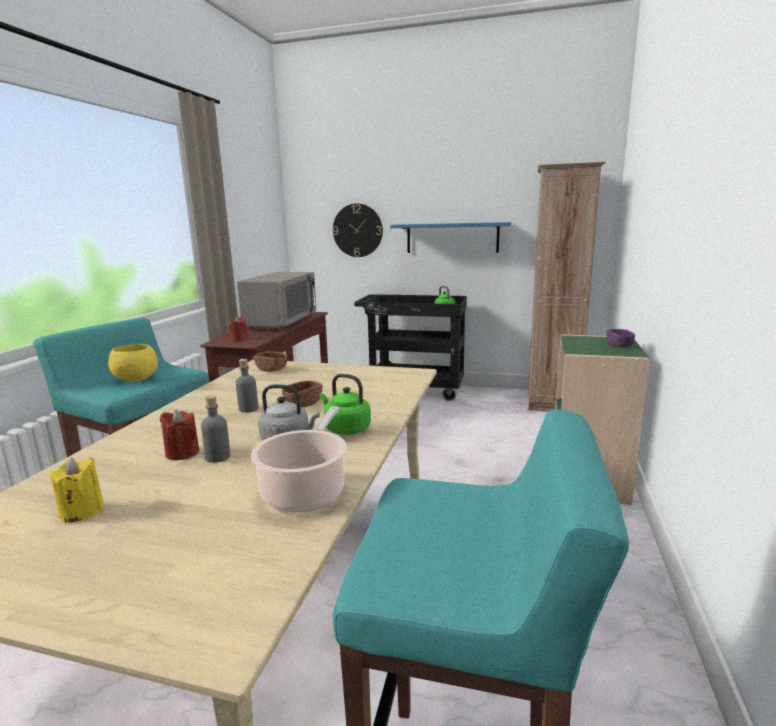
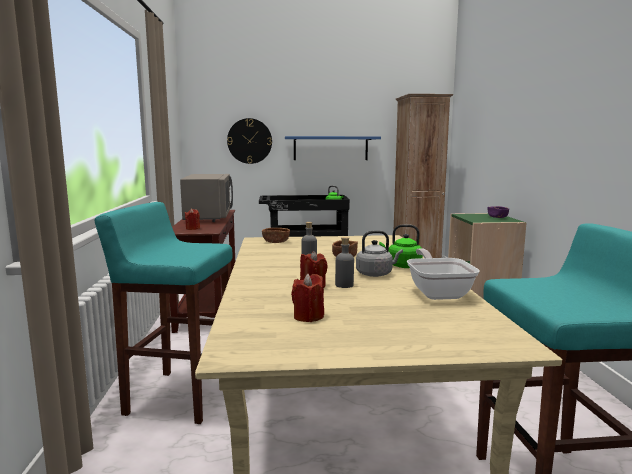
camera: 20 degrees left, 5 degrees down
(82, 511) = (308, 317): yellow candle -> red candle
(136, 380) = (183, 251): yellow bowl -> none
(305, 490) = (438, 292): cooking pot -> frying pan

